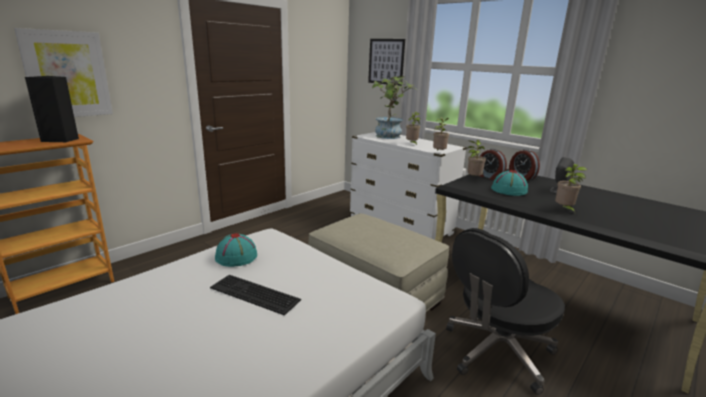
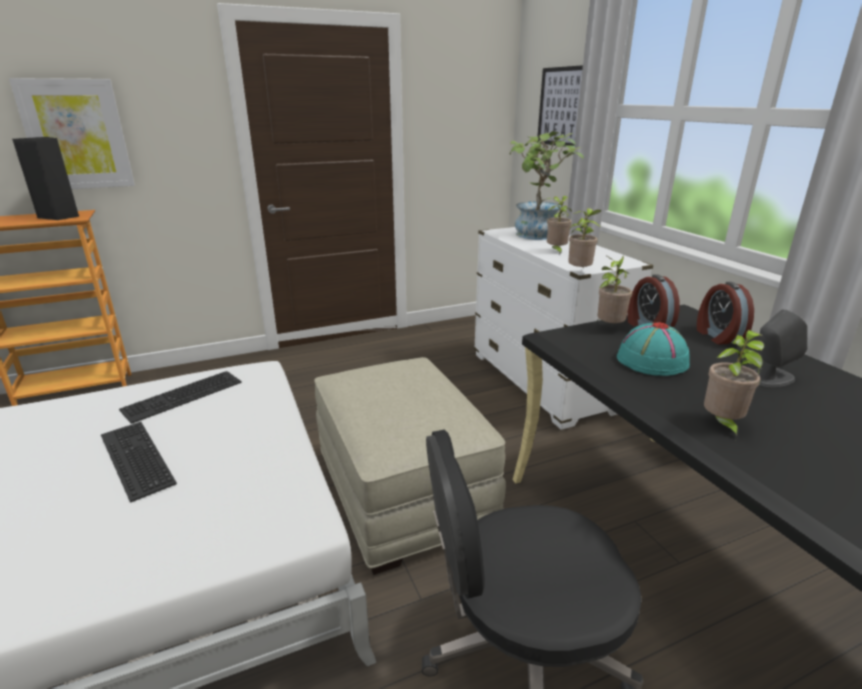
camera: 25 degrees right, 5 degrees up
(236, 257) = (183, 397): turquoise hat -> keyboard

